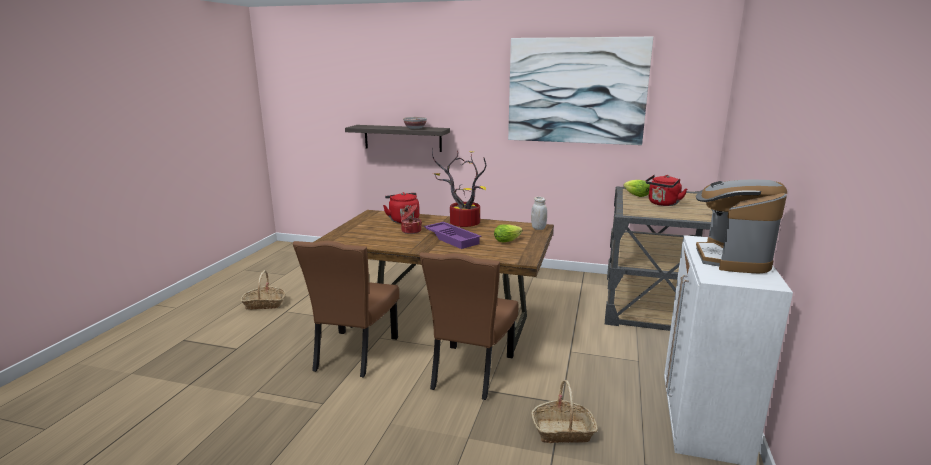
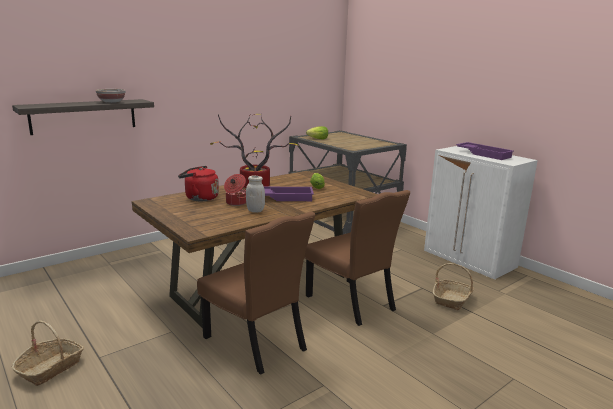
camera: 55 degrees left, 0 degrees up
(538, 228) = (307, 175): white jar -> white jar (255, 210)
(576, 91) = (255, 57): picture -> none
(662, 204) = (346, 141): red kettle -> none
(731, 259) = (484, 154): coffee machine -> purple tray

